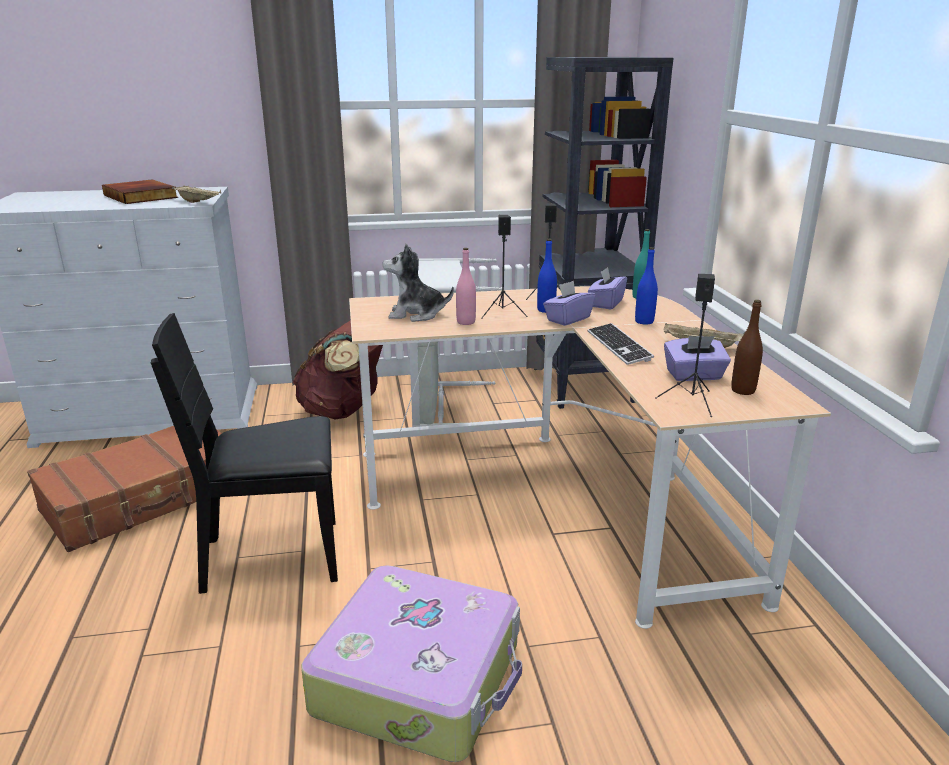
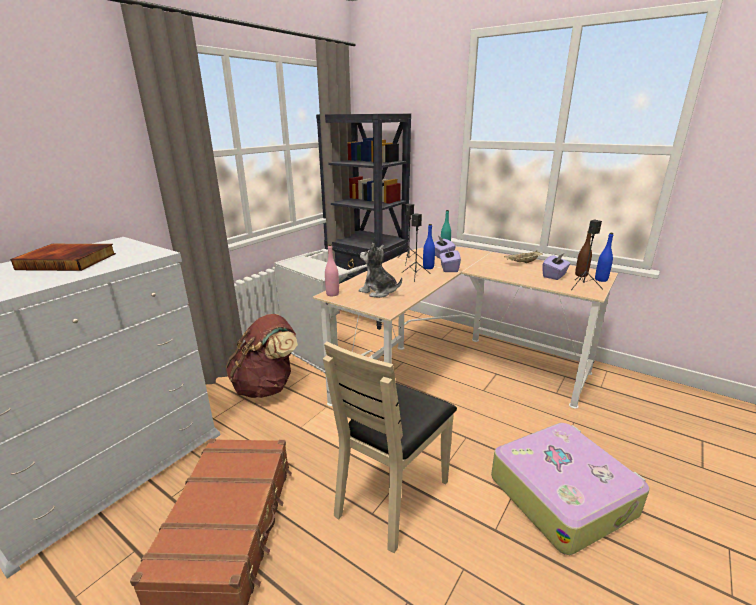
camera: 45 degrees left, 0 degrees up
(198, 202) = (155, 252): beige tray -> none
(274, 557) = (392, 496): black chair -> beige chair
(416, 314) = (379, 291): plush toy -> plush toy turned 75 degrees clockwise
(466, 322) = (413, 286): pink bottle -> pink bottle (332, 294)
(618, 346) = (500, 273): keyboard -> none
(644, 321) = (477, 259): blue bottle -> blue bottle (601, 279)

